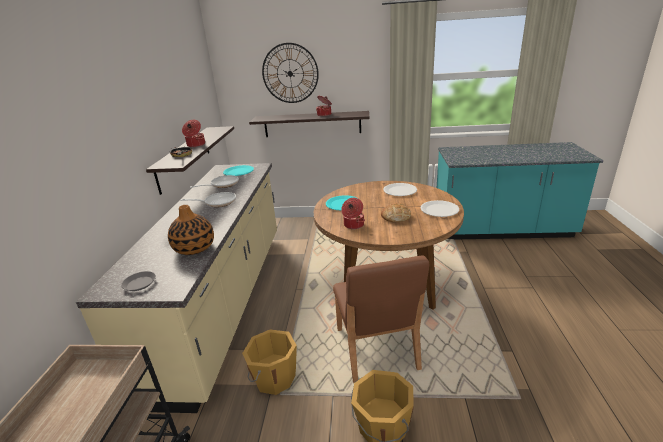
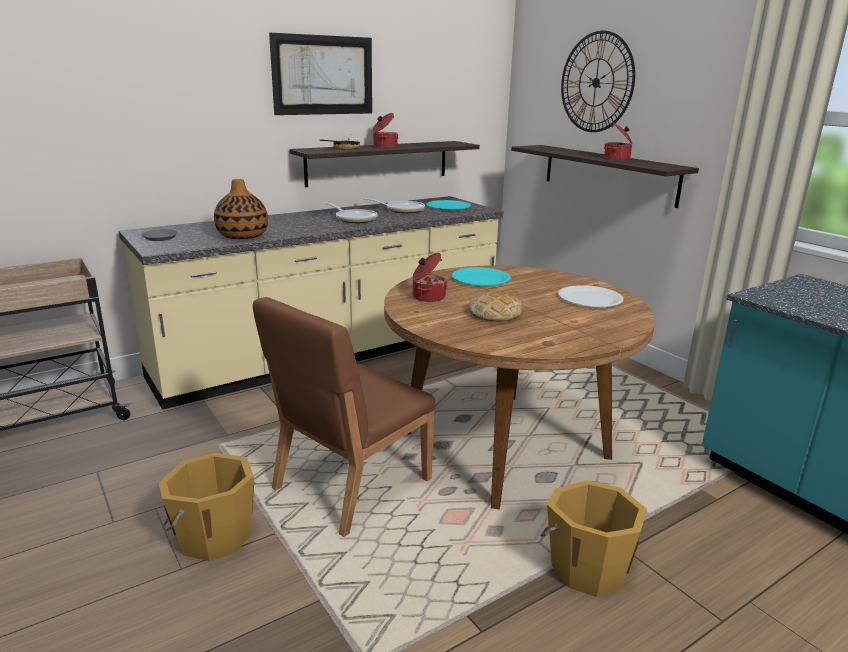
camera: 50 degrees right, 5 degrees down
(146, 103) = (323, 75): none -> picture
(274, 378) = (239, 431): orange bucket -> orange bucket (587, 568)
(439, 210) = (570, 335): white plate -> none

